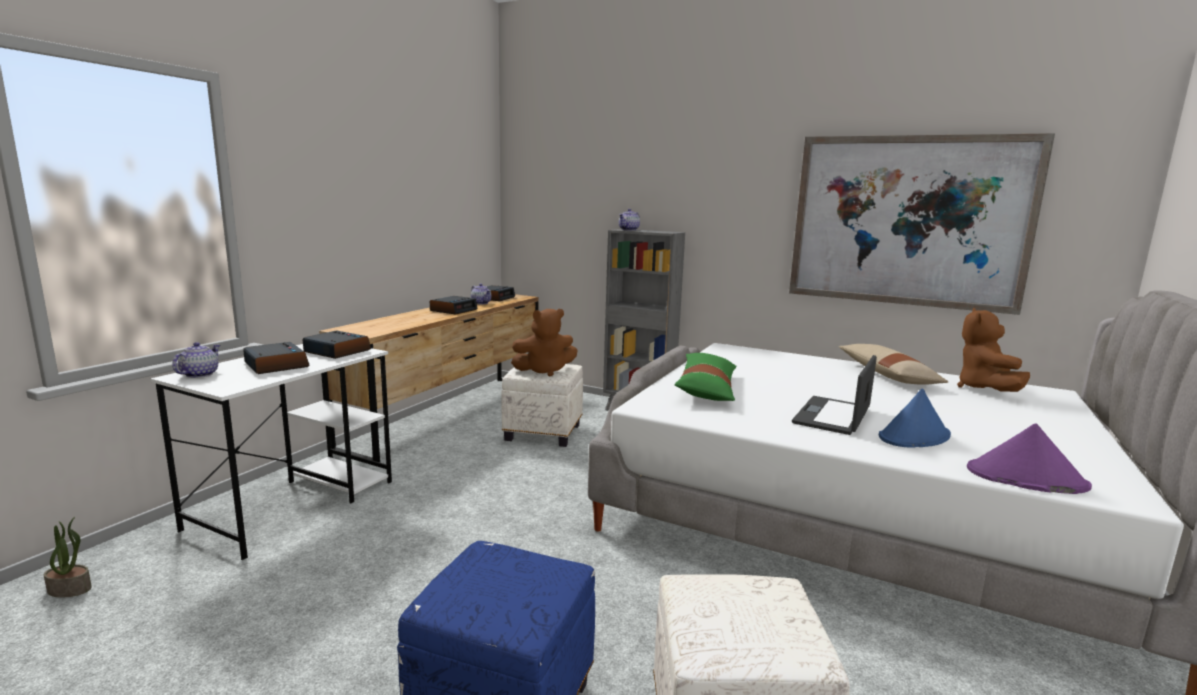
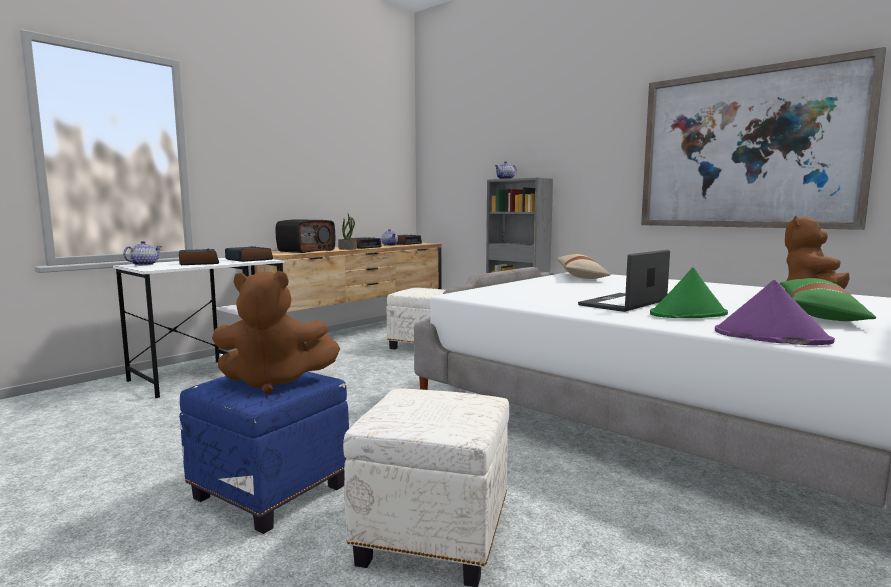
camera: 15 degrees right, 5 degrees down
(70, 589) = (44, 403): potted plant -> potted plant (348, 249)
(392, 323) = (306, 251): none -> radio
(545, 371) = (423, 291): brown plush toy -> brown plush toy (274, 382)
(706, 389) = (528, 289): green pillow -> green pillow (819, 314)
(887, 375) = (717, 288): beige pillow -> beige pillow (580, 276)
(914, 436) = (688, 314): blue hat -> green hat

